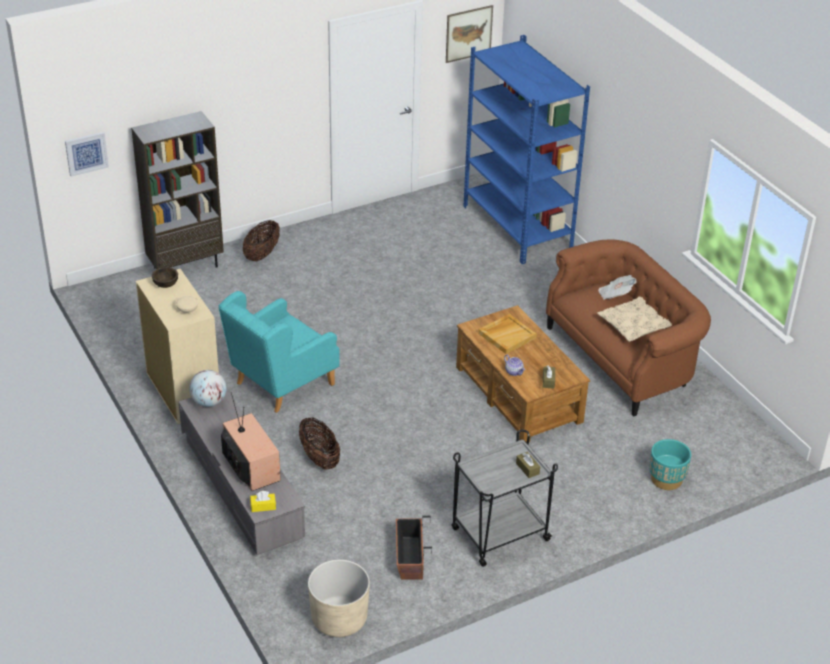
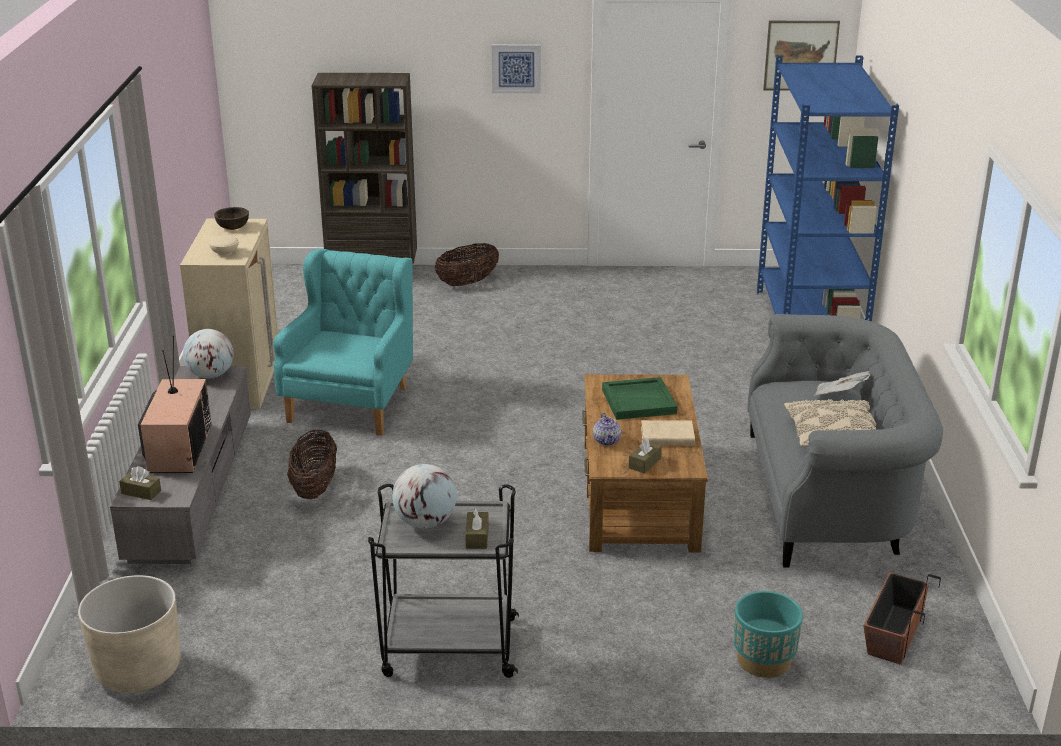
camera: 30 degrees right, 10 degrees down
(86, 153) = (264, 95): picture -> picture (516, 68)
(263, 506) = (141, 492): yellow tissue box -> brown tissue box
(280, 384) = (353, 403): turquoise armchair -> turquoise armchair turned 120 degrees clockwise
(410, 558) = (302, 632): planter -> planter (893, 634)
(491, 469) = (425, 522): none -> globe
(507, 335) = (639, 401): beige tray -> green tray
(544, 357) = (665, 436): none -> beige book
(623, 358) = (830, 496): brown sofa -> grey sofa

